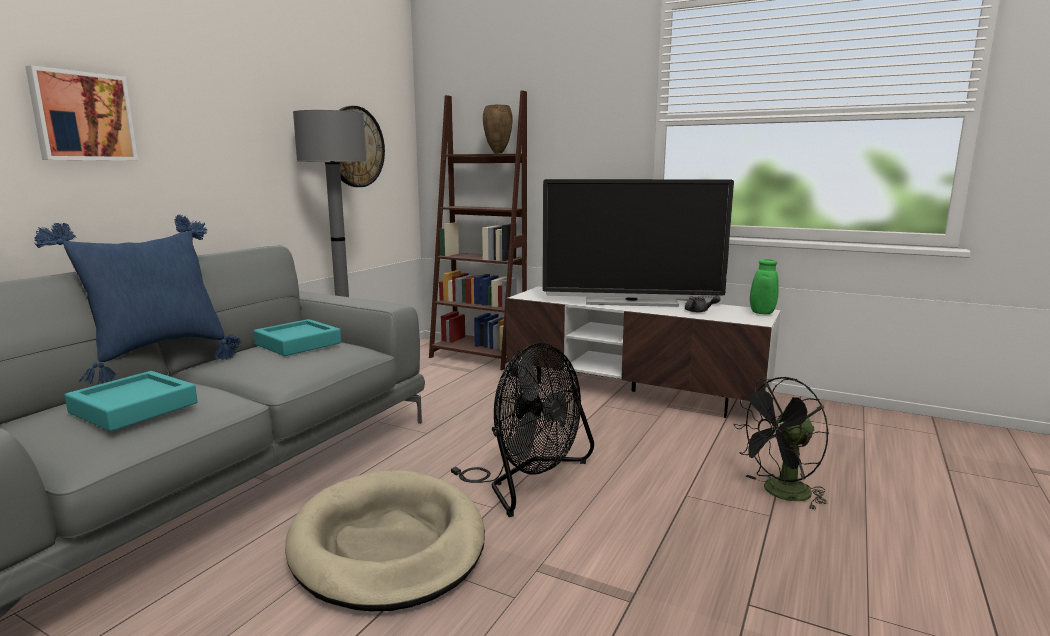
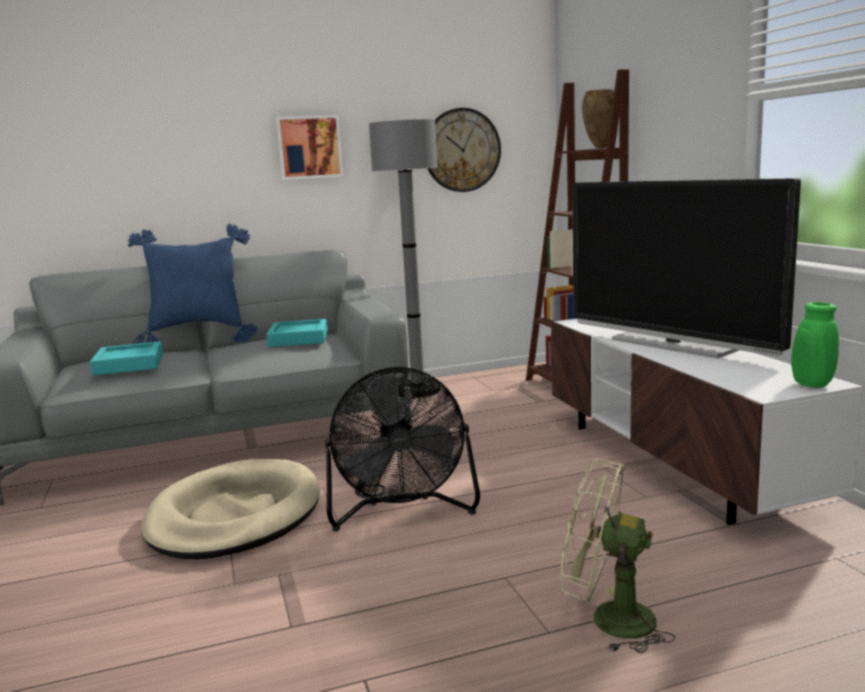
camera: 45 degrees right, 0 degrees up
(82, 116) = (190, 149): picture -> picture (309, 147)
(699, 311) = (725, 368): grey teapot -> none
(780, 494) = (608, 620): black fan -> green fan

